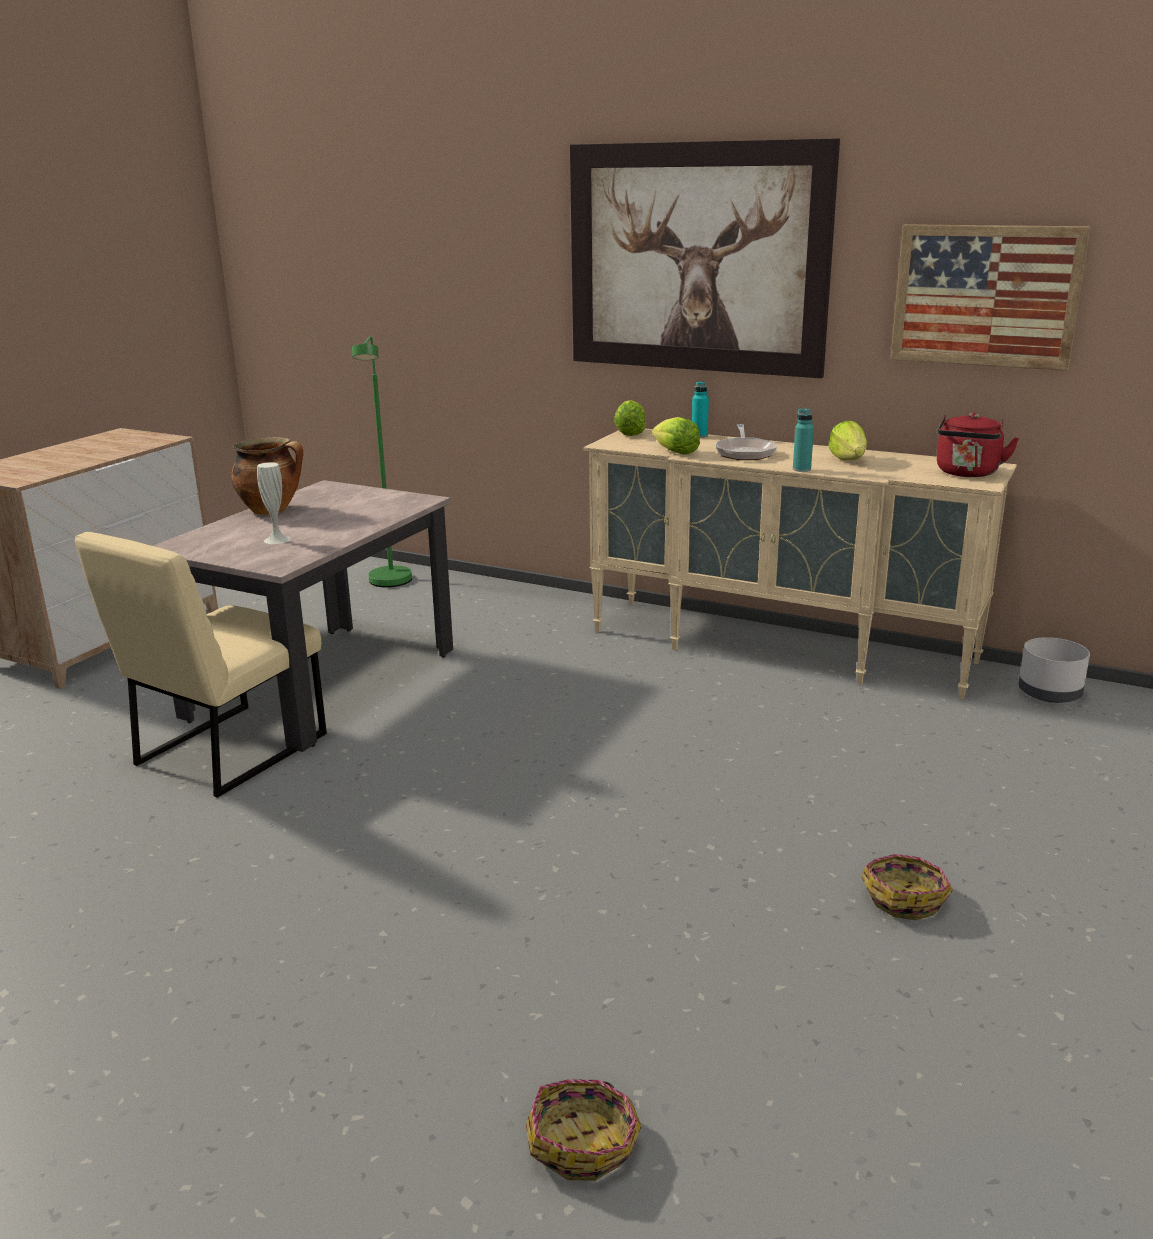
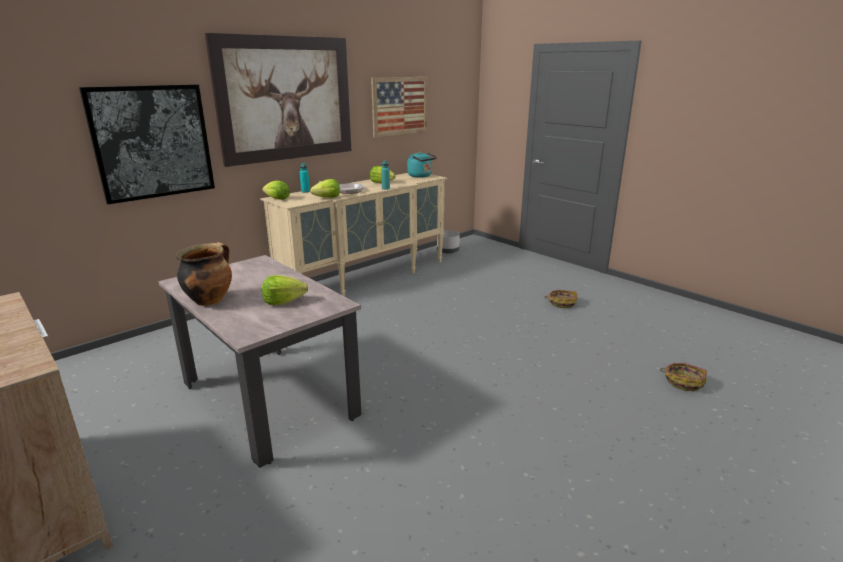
camera: 70 degrees left, 0 degrees up
(226, 751) = (331, 447): beige chair -> none
(277, 540) = (283, 302): white vase -> lettuce
(389, 584) = (134, 357): green floor lamp -> none
(487, 306) = (152, 142): none -> picture
(967, 473) = (421, 176): red kettle -> turquoise kettle

